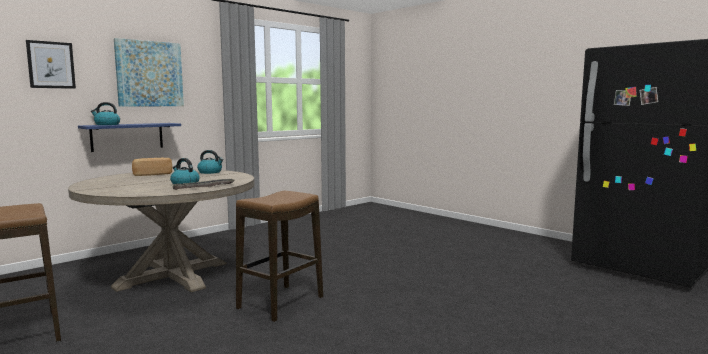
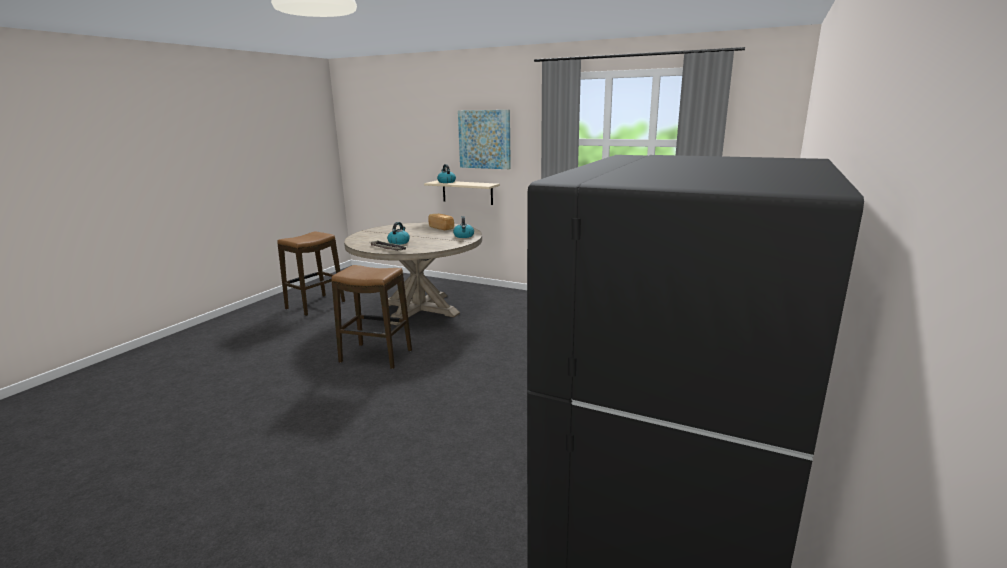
camera: 70 degrees right, 10 degrees up
(51, 65) = (422, 134): picture -> none
(127, 136) = (467, 192): blue shelf -> beige shelf

